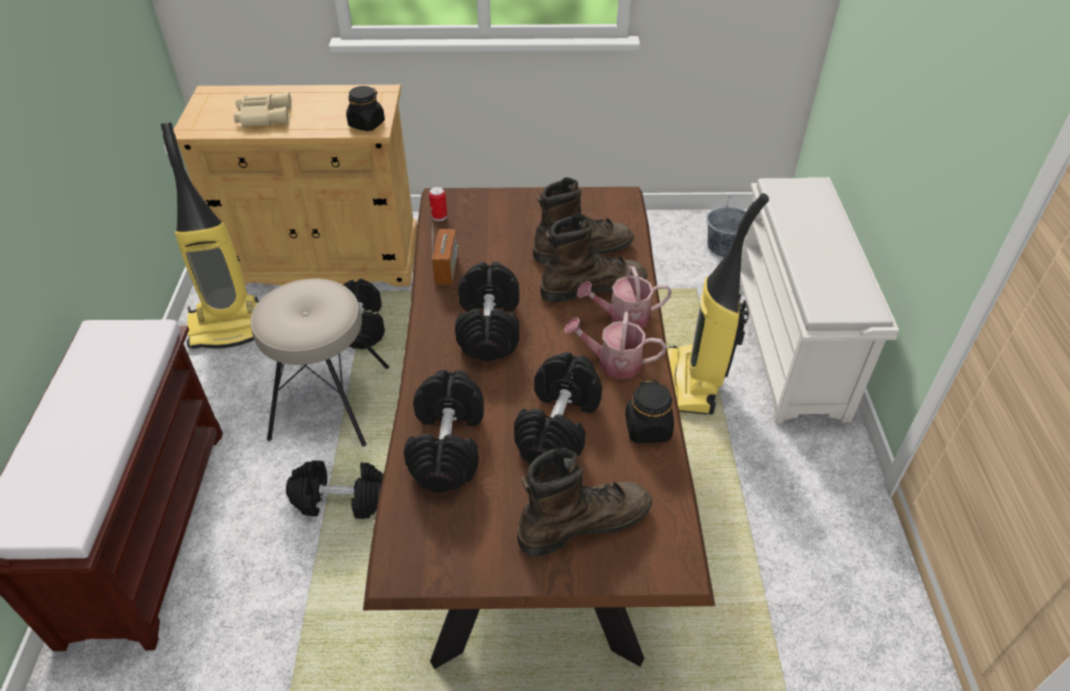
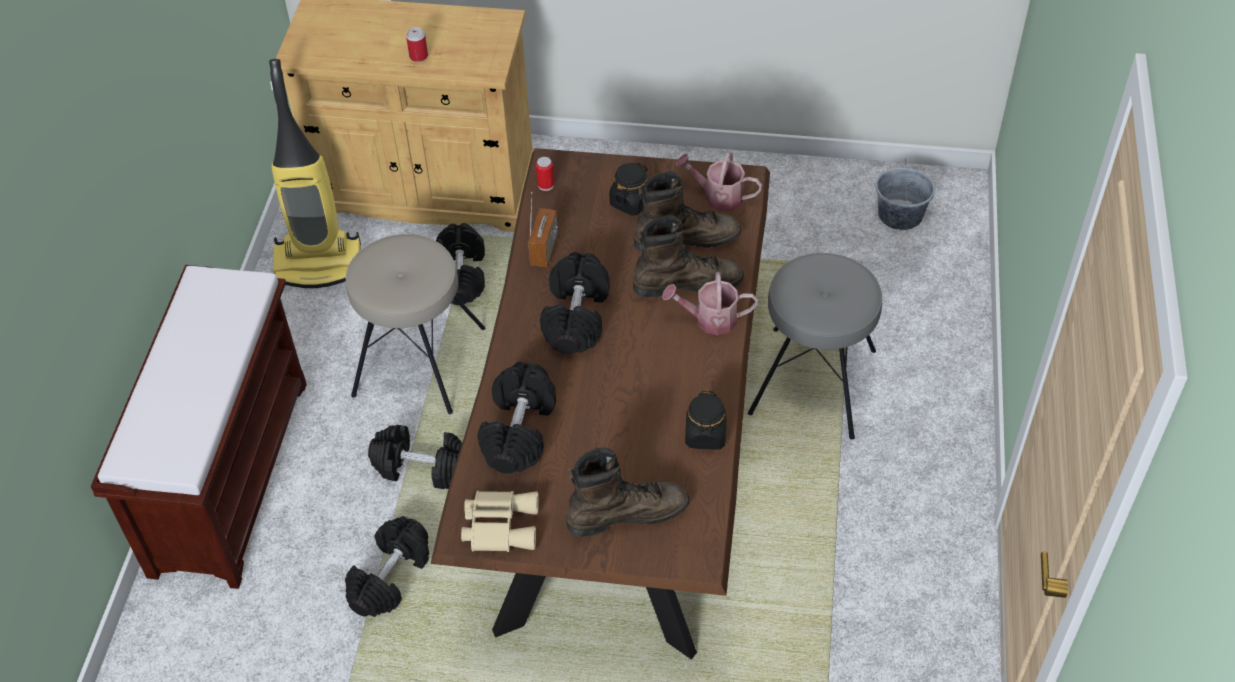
camera: 10 degrees right, 5 degrees up
(264, 116) = (373, 43): beige binoculars -> beige binoculars (500, 524)
(307, 122) = (418, 56): none -> can
(366, 124) = (482, 63): black jar -> black jar (631, 202)
(558, 426) = (623, 424): black dumbbell -> black dumbbell (390, 578)
(613, 362) = (689, 366): watering can -> watering can (718, 196)
(691, 384) = (814, 382): vacuum cleaner -> grey stool
(790, 345) = (940, 347): white shoe rack -> none

